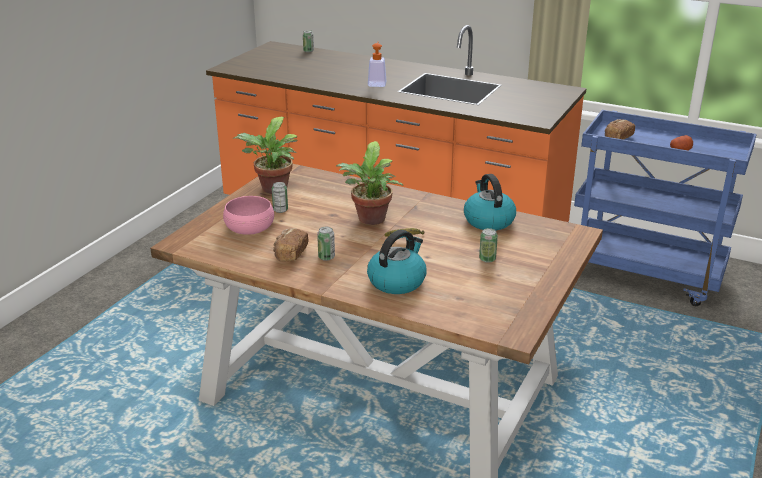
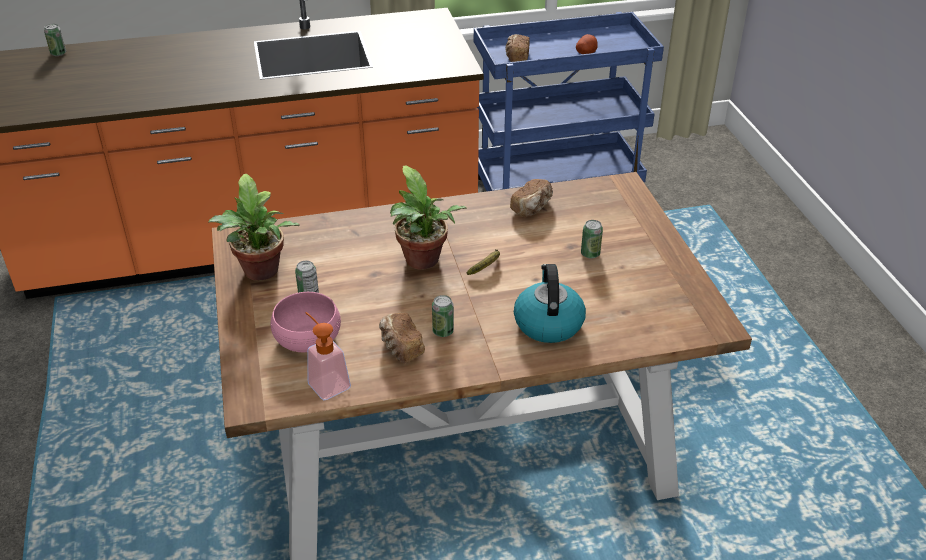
camera: 40 degrees left, 10 degrees up
(377, 83) = (219, 75): soap dispenser -> soap dispenser (325, 382)
(488, 220) = (532, 207): kettle -> bread

